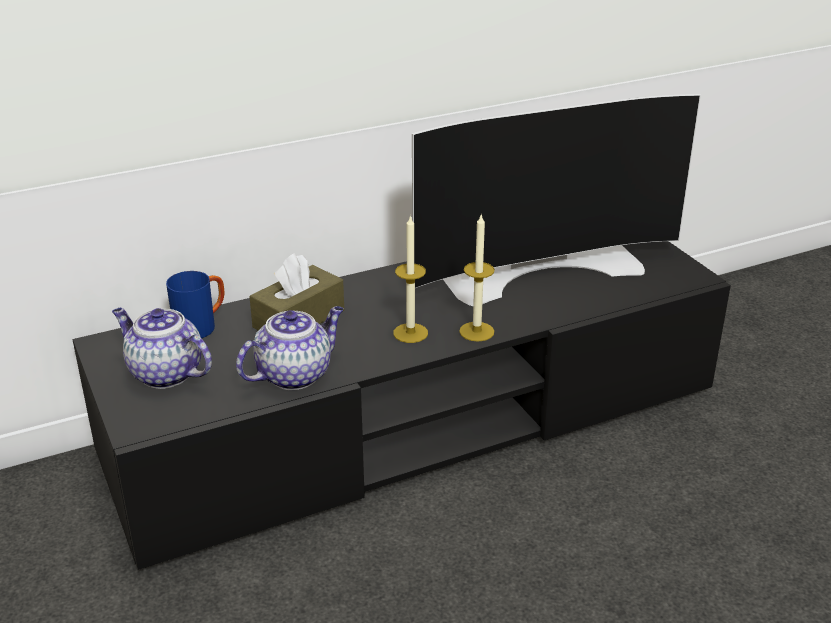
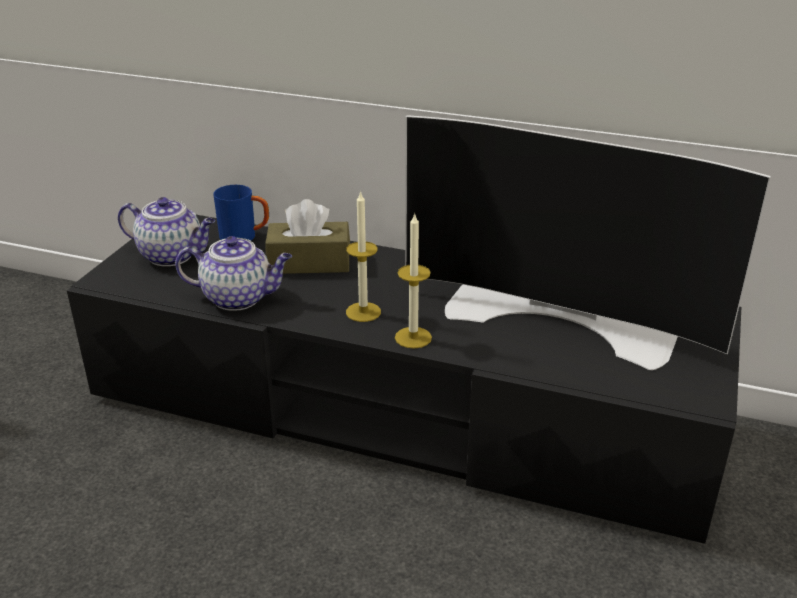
camera: 45 degrees right, 0 degrees up
(164, 373) = (173, 256): teapot -> teapot turned 120 degrees clockwise

